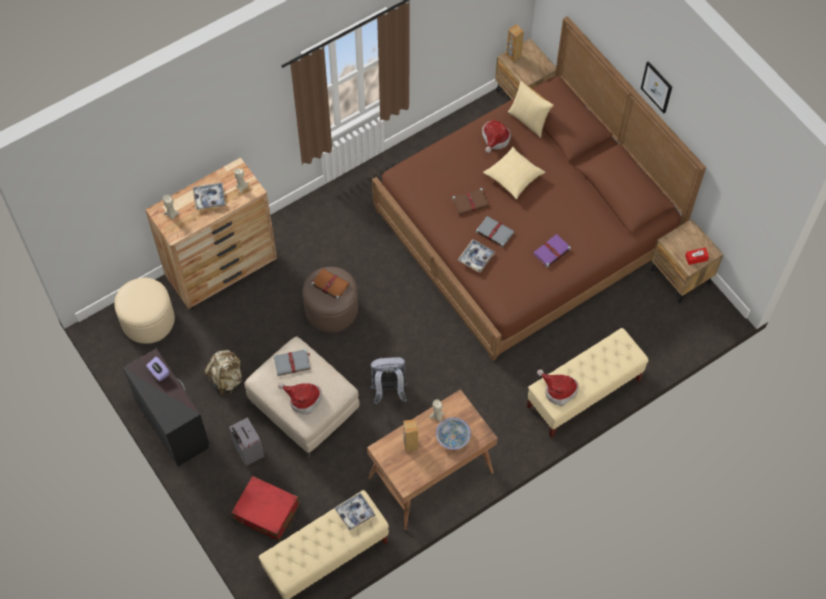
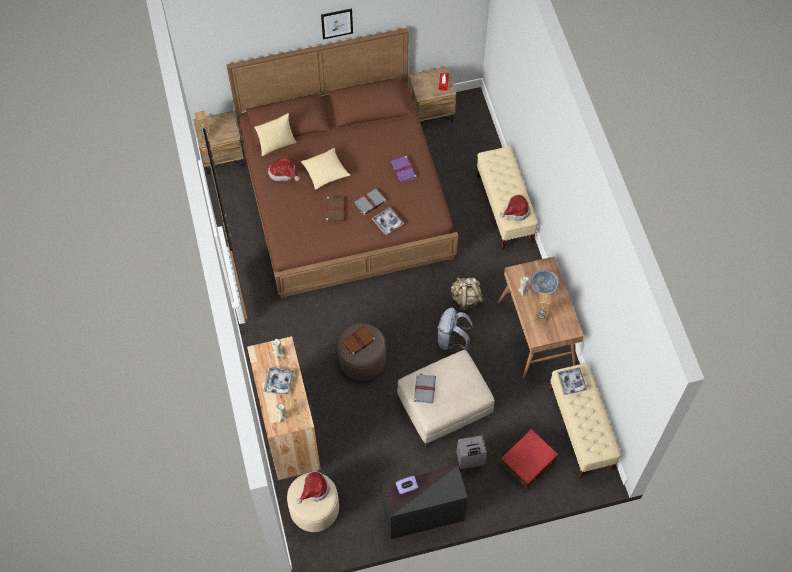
camera: 70 degrees left, 0 degrees up
(226, 378) = (396, 459): beige backpack -> beige backpack (466, 298)
(303, 399) = (460, 390): hat -> hat (314, 490)

